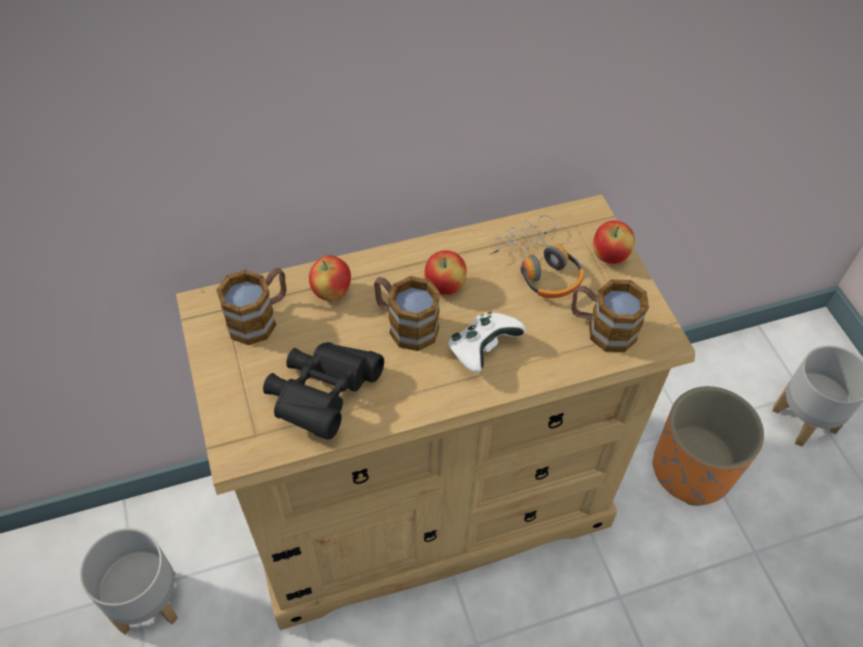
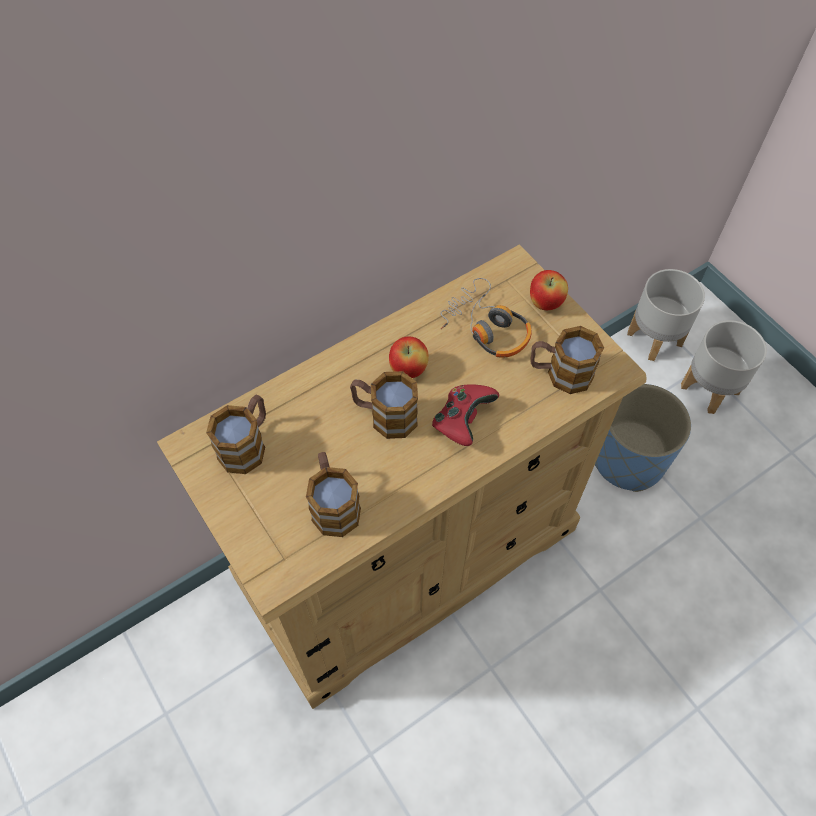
camera: 15 degrees left, 5 degrees up
(147, 600) = (179, 719): grey planter -> grey planter (654, 337)
(323, 396) = (333, 504): black binoculars -> mug
(331, 293) = (306, 402): apple -> none
(482, 350) = (462, 421): white game controller -> red game controller
(692, 469) = (629, 459): orange planter -> blue planter

